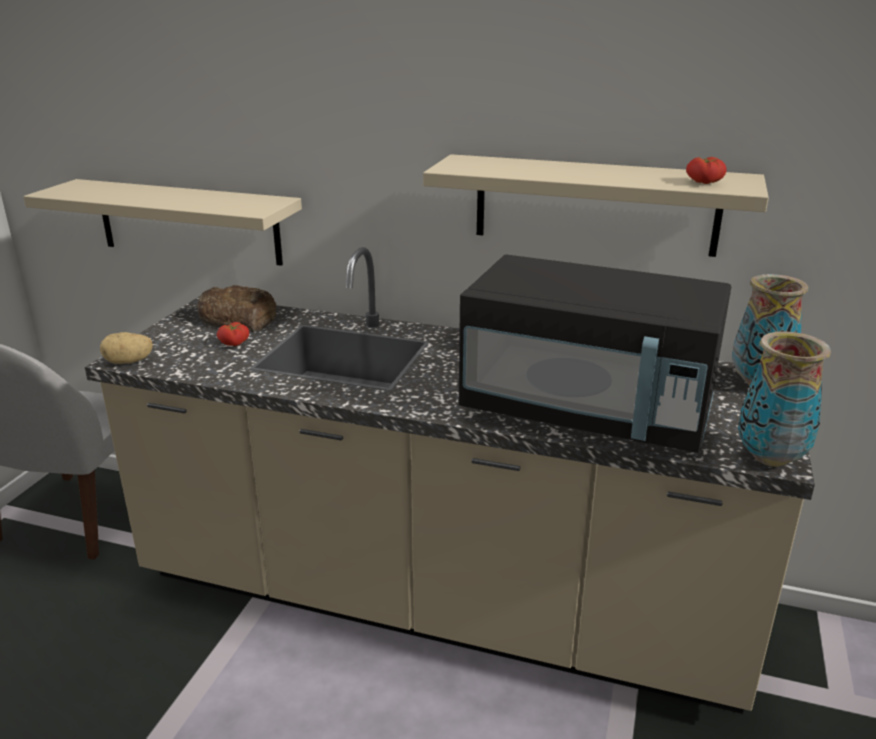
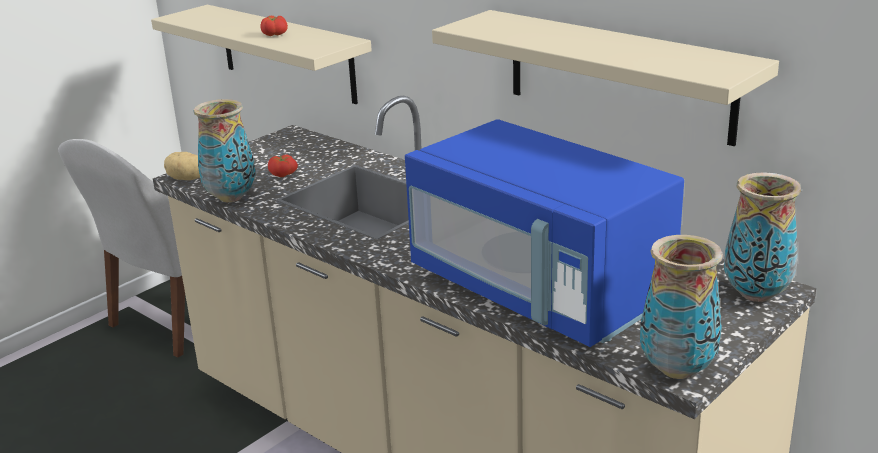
camera: 25 degrees right, 0 degrees up
(196, 373) = (231, 197): none -> vase
(238, 318) = (306, 151): bread -> none
(587, 412) = (539, 291): black microwave -> blue microwave
(704, 183) = (688, 65): tomato -> tomato (274, 35)

